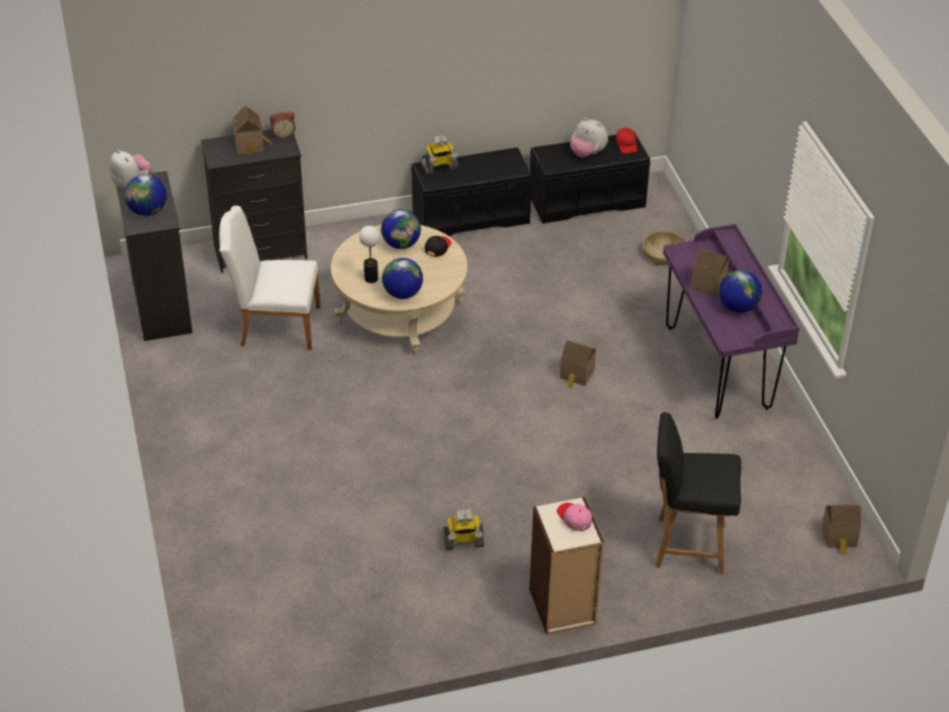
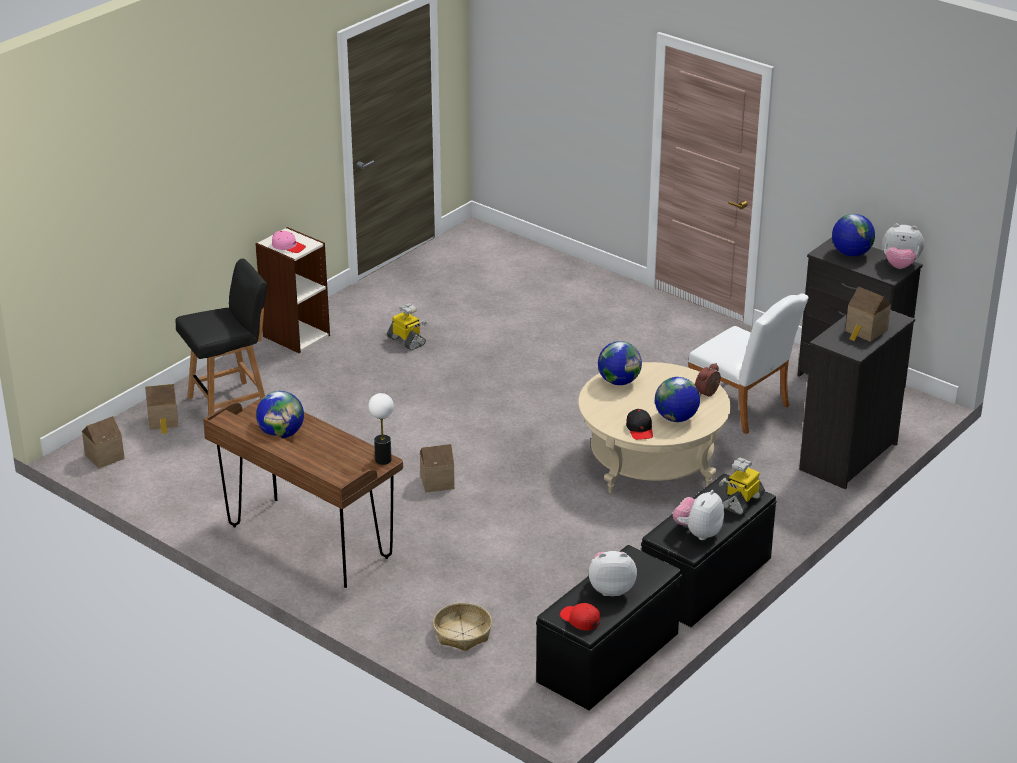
camera: 145 degrees right, 10 degrees down
(274, 325) = (743, 408): white chair -> white chair turned 75 degrees clockwise
(283, 134) = (855, 352): alarm clock -> alarm clock (708, 393)
(371, 278) = (661, 381): table lamp -> table lamp (383, 460)
(463, 541) = (407, 341): toy robot -> toy robot turned 90 degrees clockwise
(493, 161) = (698, 533): none -> plush toy
(708, 283) = (327, 444): toy house -> toy house (164, 421)
(718, 368) = (309, 542): purple desk -> brown desk

